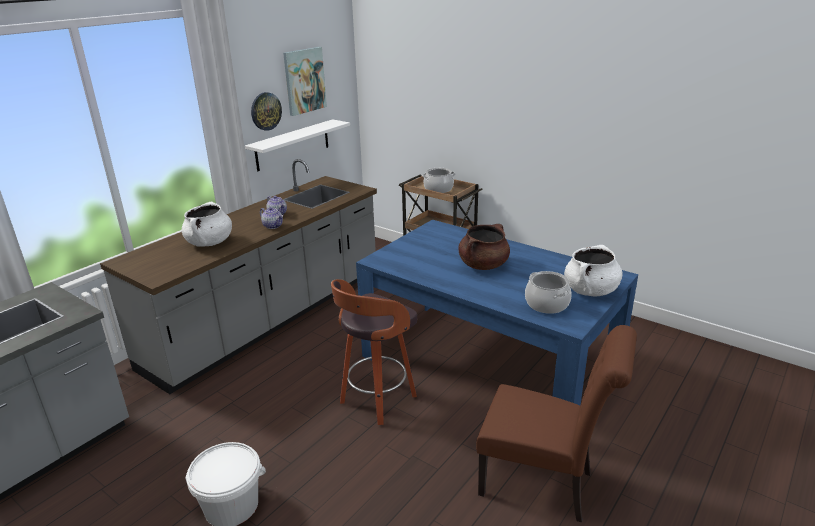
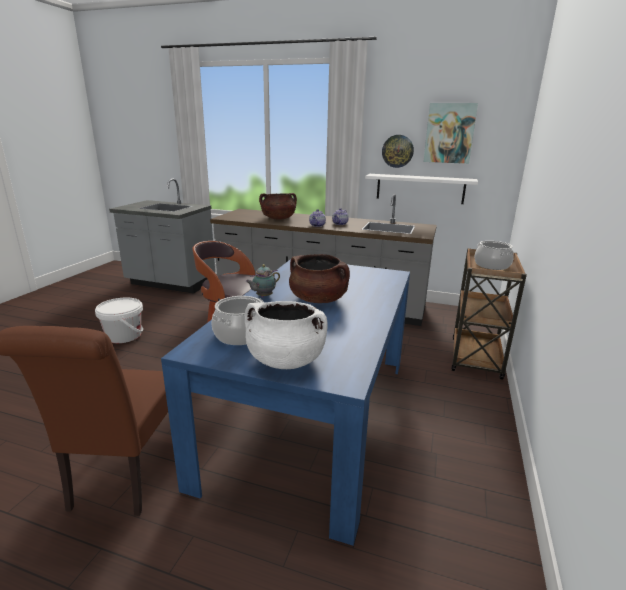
camera: 70 degrees right, 5 degrees down
(209, 243) = (278, 218): white cooking pot -> brown cooking pot
(466, 287) = (263, 296): none -> teapot

